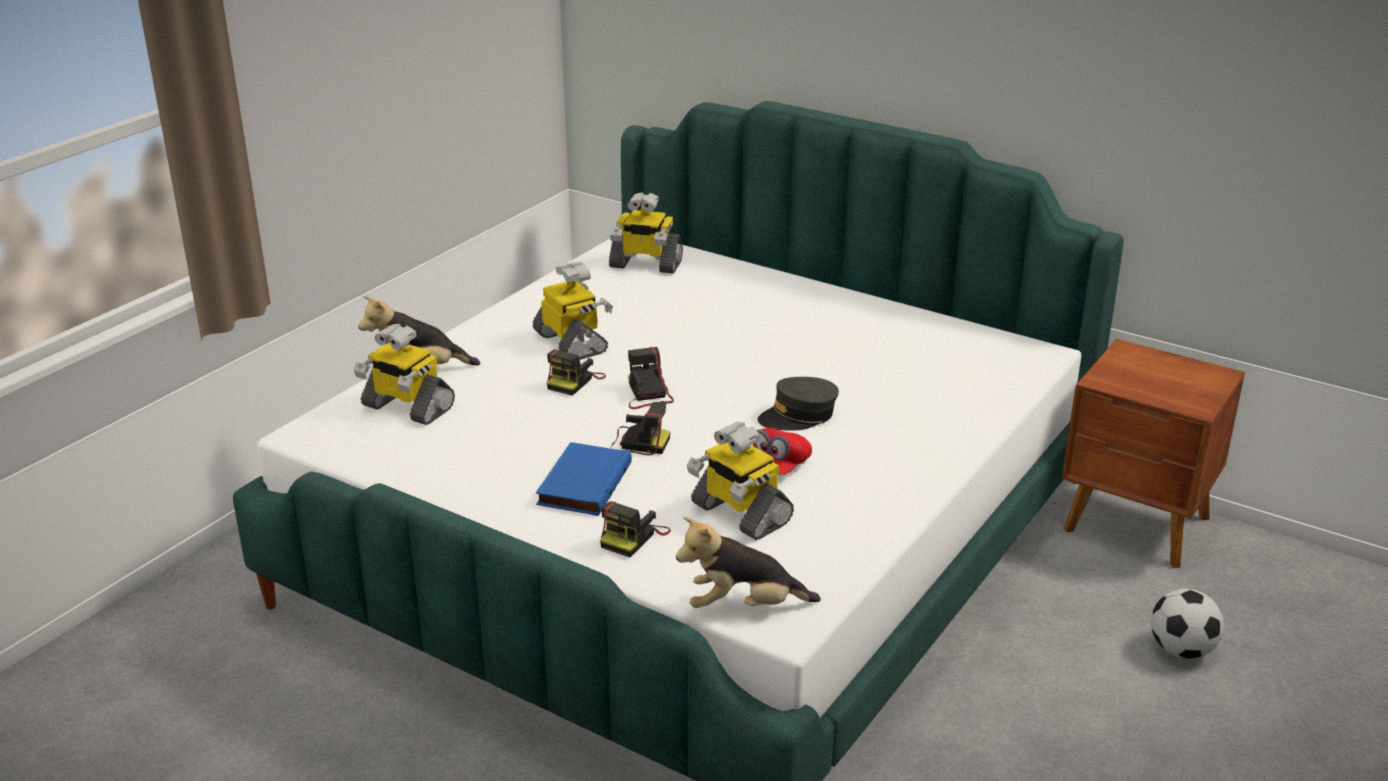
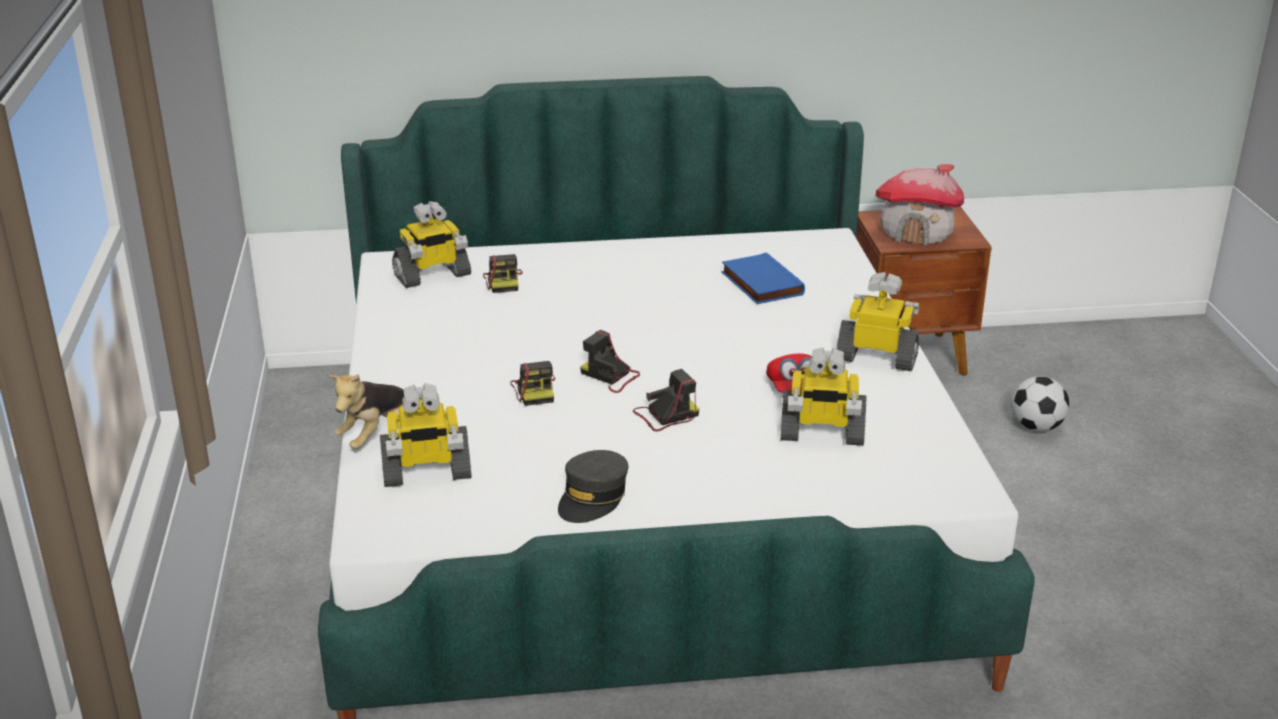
camera: 40 degrees left, 0 degrees up
(572, 343) = (479, 361): toy robot -> toy robot (877, 357)
(582, 483) = (676, 464): blue book -> blue book (759, 283)
(633, 537) = (779, 484): camera -> camera (503, 282)
(743, 606) = (928, 494): plush toy -> none
(798, 416) = (746, 346): grey cap -> grey cap (593, 498)
(1148, 380) = (917, 232): none -> toy house

